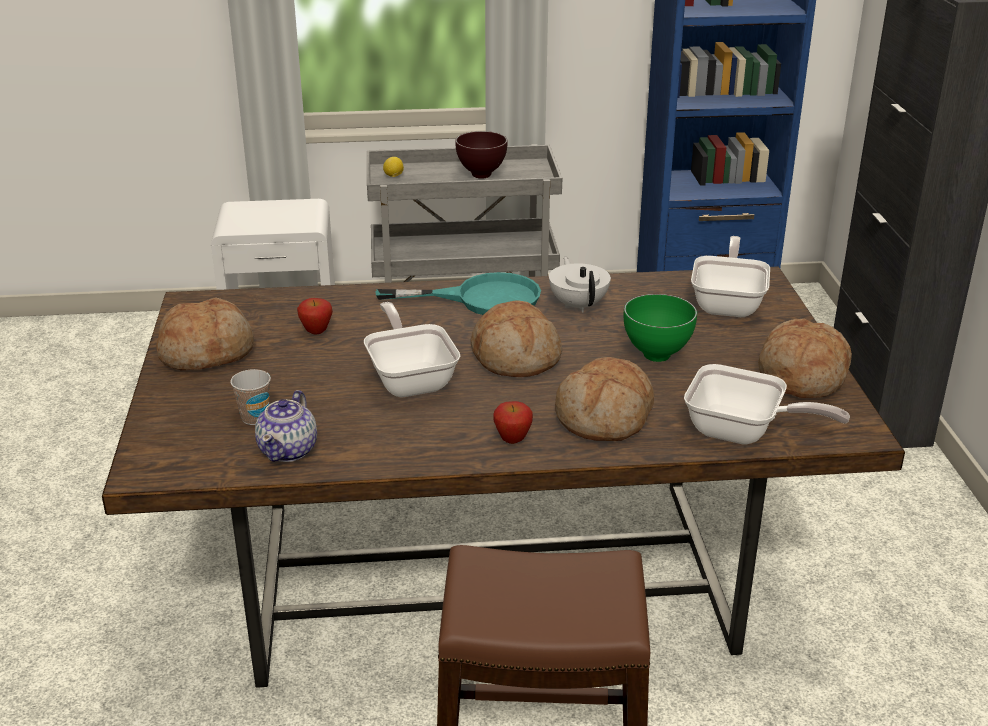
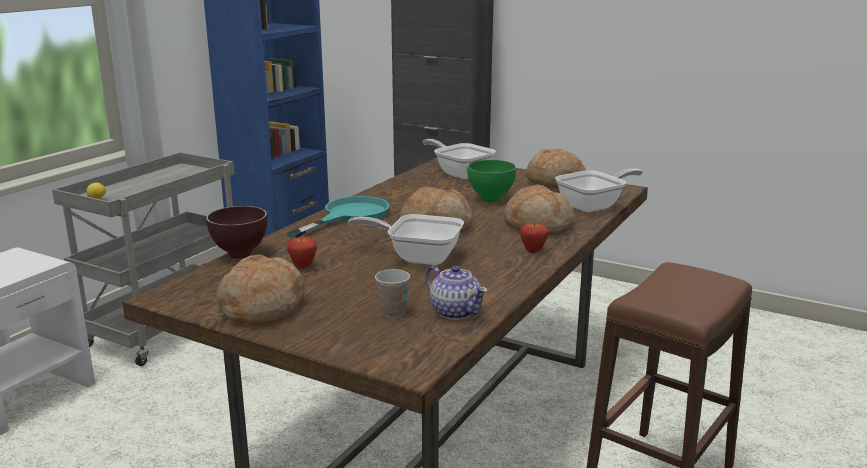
camera: 55 degrees left, 10 degrees down
(482, 175) = (162, 181): brown bowl -> brown bowl (240, 254)
(578, 305) = (402, 199): white teapot -> none

